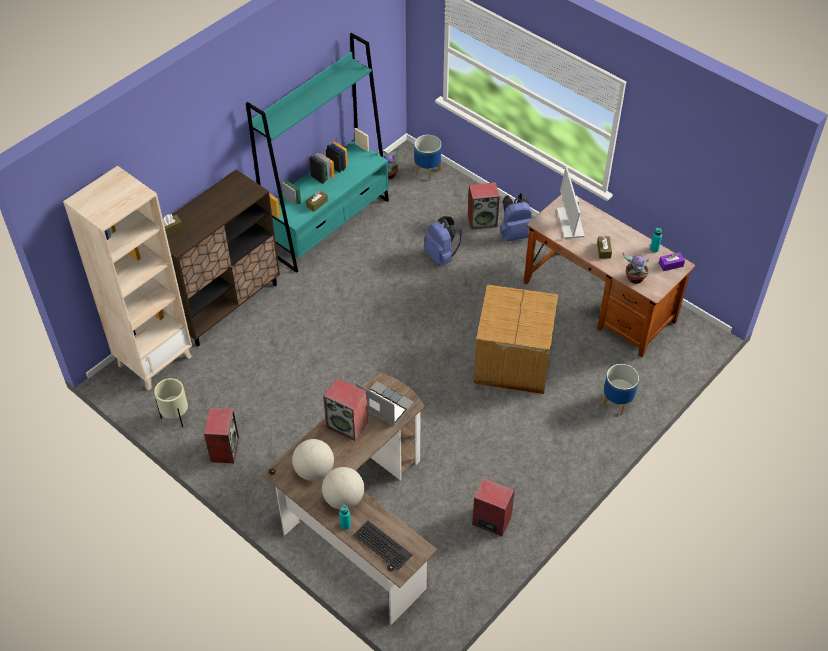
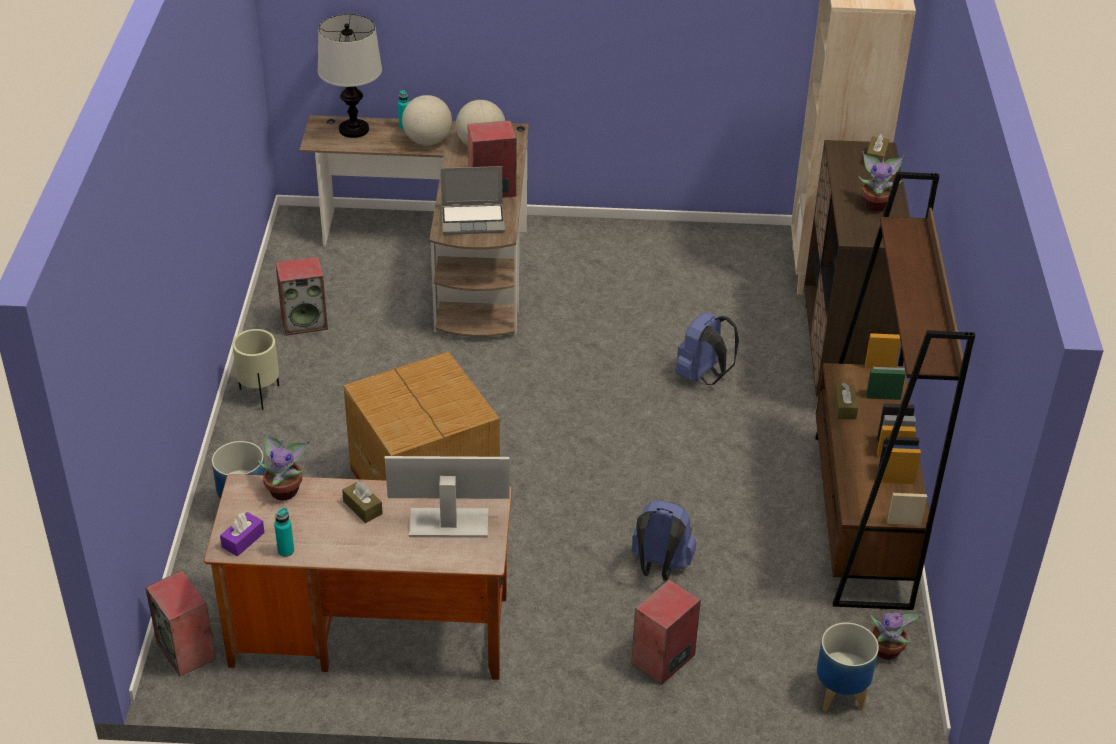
camera: 140 degrees right, 10 degrees down
(176, 417) = (731, 242): beige planter -> beige planter (260, 395)
(215, 202) = (876, 204): none -> potted plant
(224, 449) = (647, 244): speaker -> speaker (187, 651)
(329, 225) = (861, 519): turquoise bookcase -> brown bookcase
(382, 545) = (354, 129): keyboard -> table lamp
(515, 234) = (592, 668): blue backpack -> blue backpack (703, 376)
(570, 222) = (449, 523): monitor -> monitor turned 45 degrees counterclockwise

